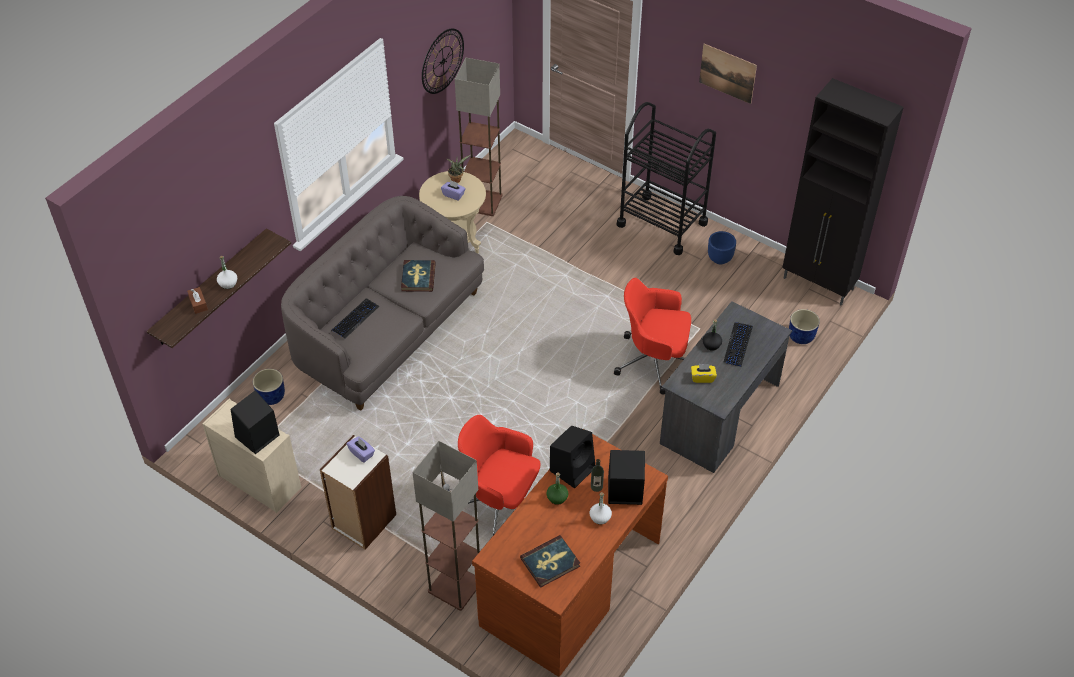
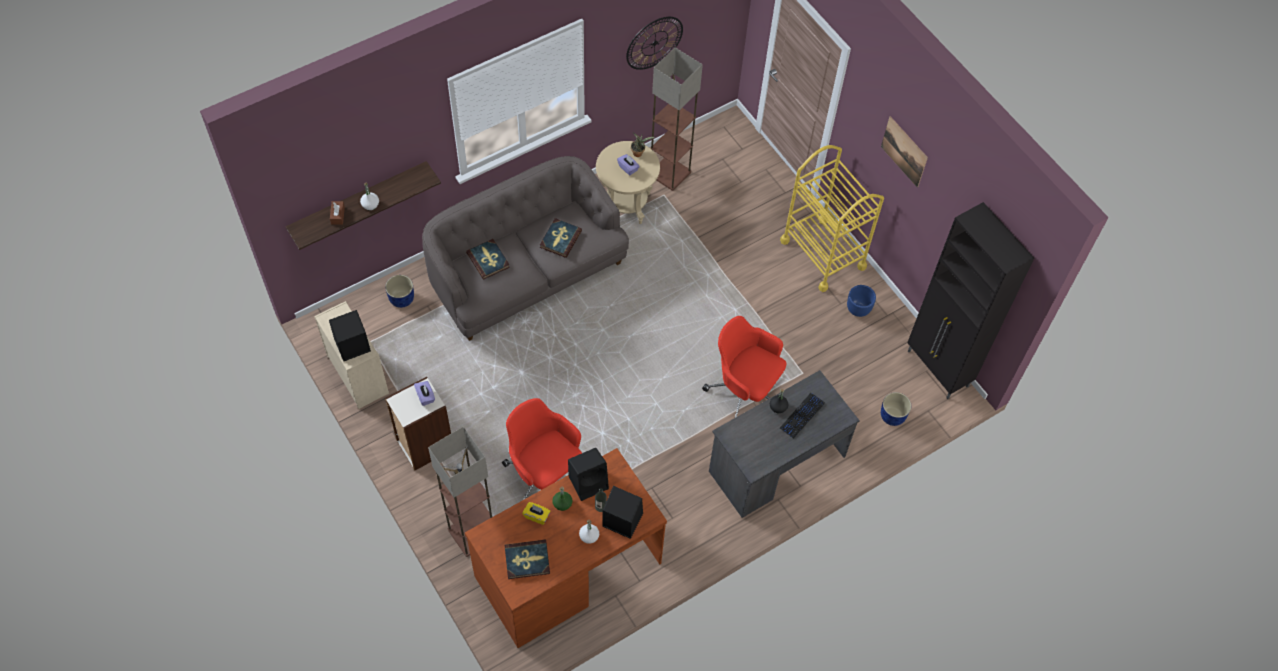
camera: 20 degrees right, 10 degrees up
(355, 319) = (488, 260): keyboard -> book
(662, 224) = (823, 254): black cart -> yellow cart
(702, 378) = (752, 436): yellow tissue box -> yellow tissue box (536, 516)

